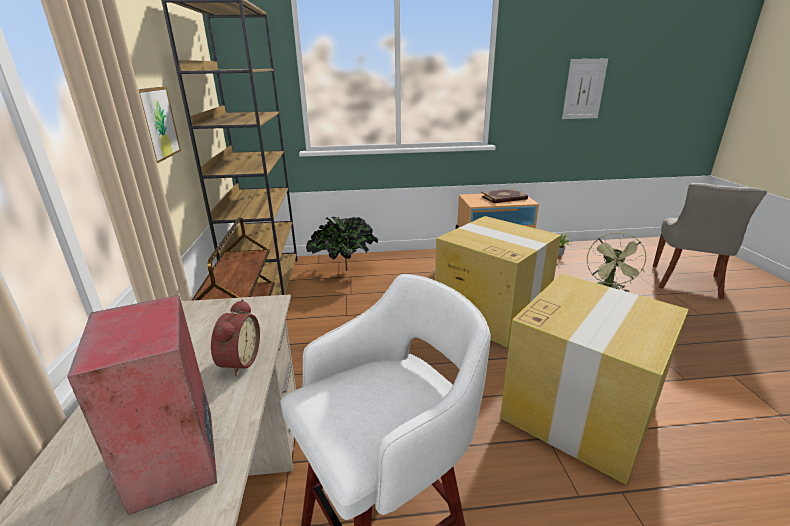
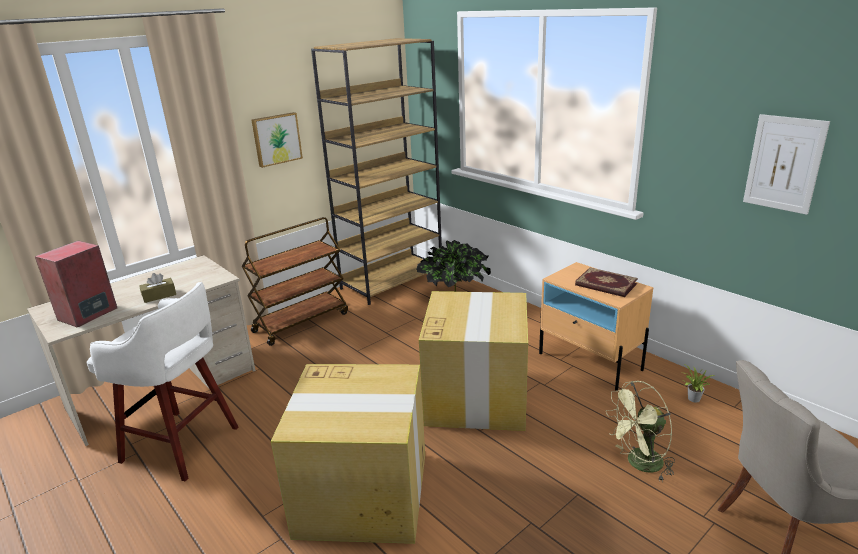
camera: 55 degrees right, 0 degrees up
(238, 361) = (159, 296): alarm clock -> brown tissue box

